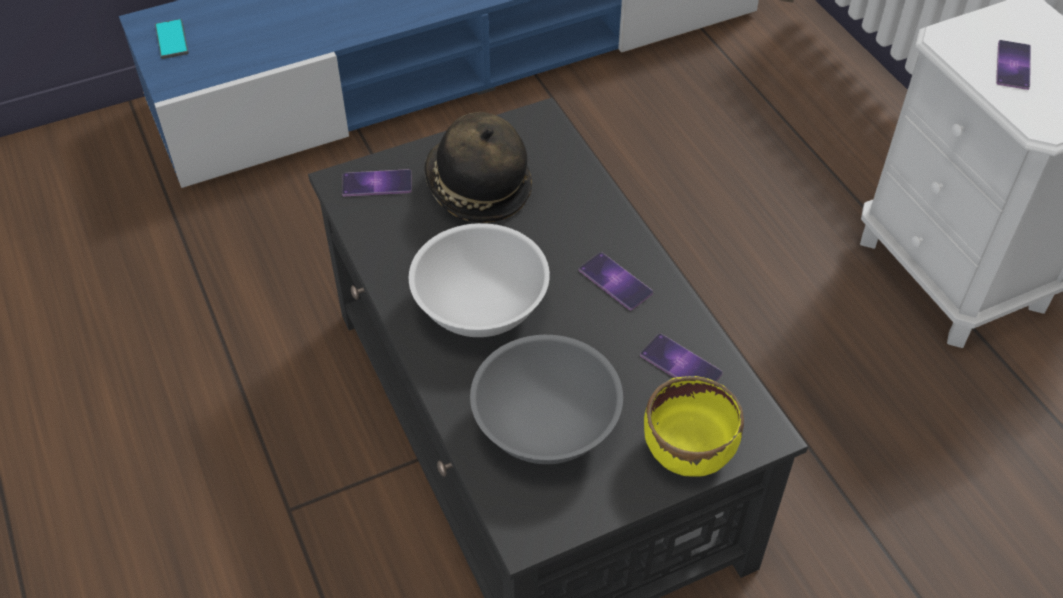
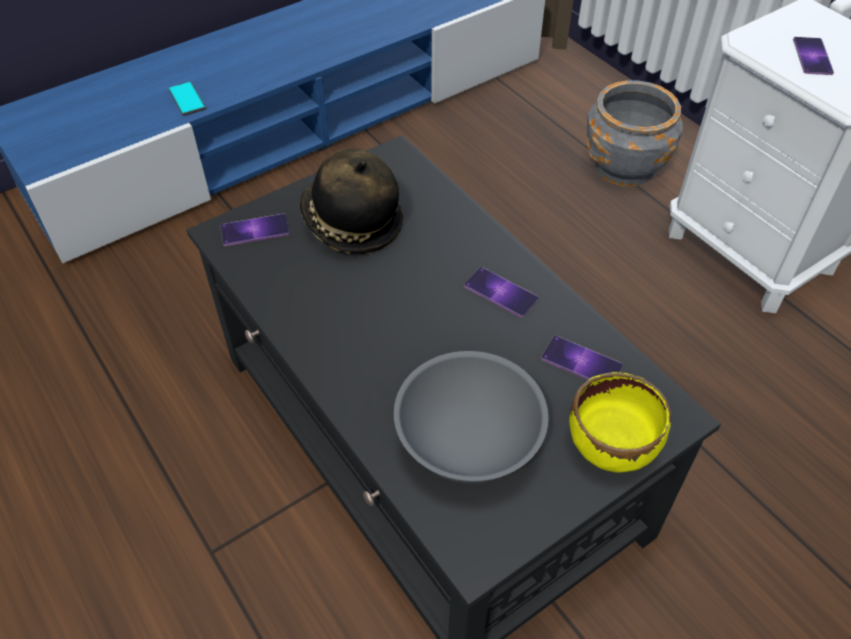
camera: 10 degrees left, 0 degrees up
(172, 39) = (34, 128): phone -> phone (187, 99)
(481, 306) = (379, 333): white bowl -> none
(828, 154) = (624, 167): none -> grey planter

